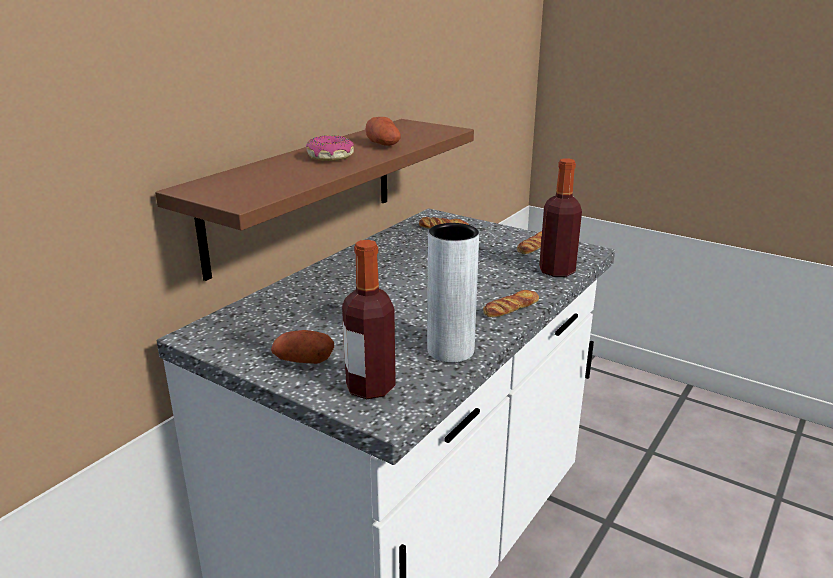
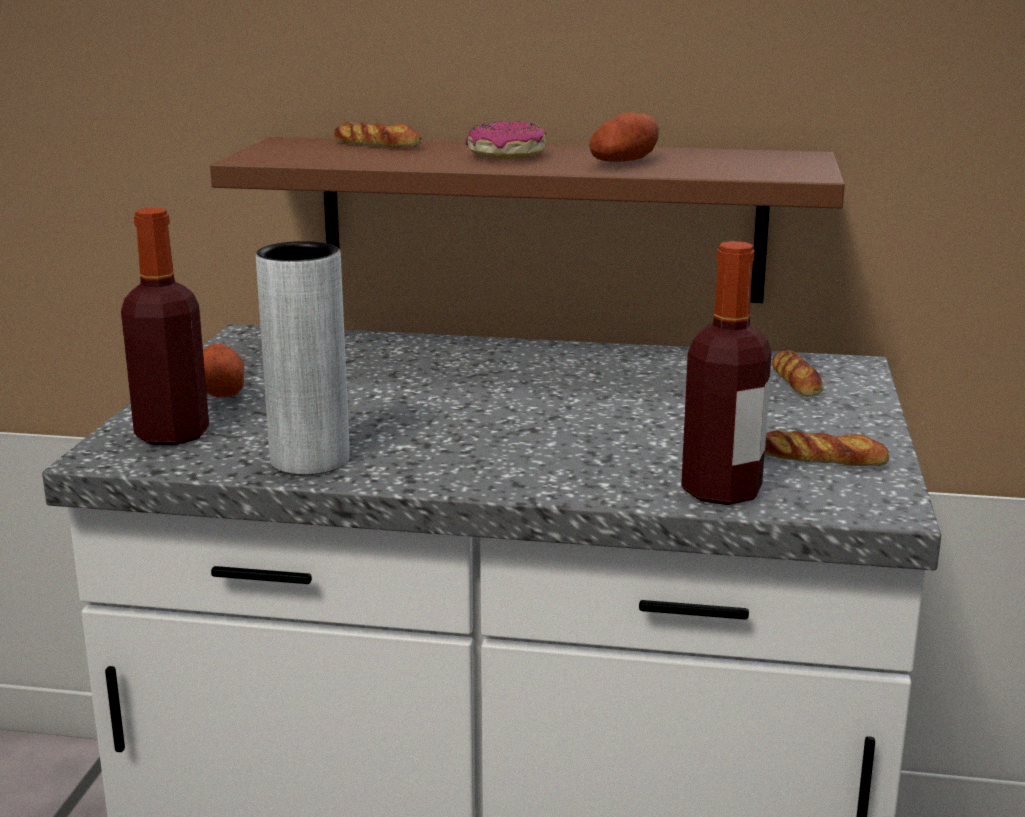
camera: 65 degrees right, 5 degrees down
(510, 308) = (501, 477): bread -> bread (377, 144)

